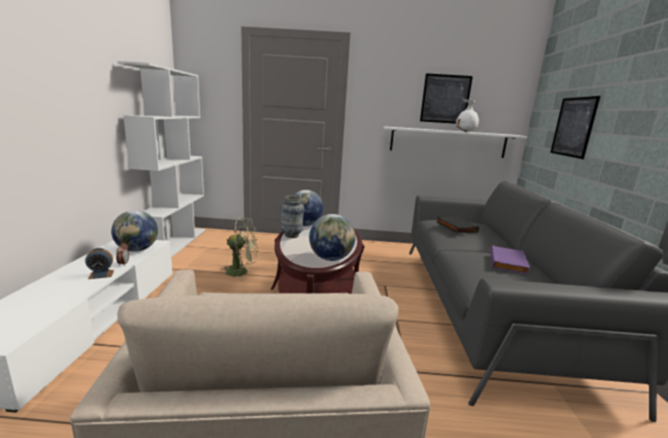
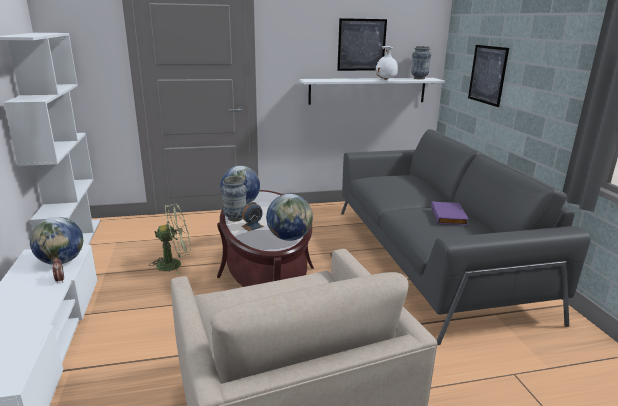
camera: 15 degrees left, 5 degrees up
(101, 274) = (45, 297): alarm clock -> alarm clock (252, 226)
(455, 227) = (391, 184): black book -> none
(500, 133) = (419, 78): none -> vase

